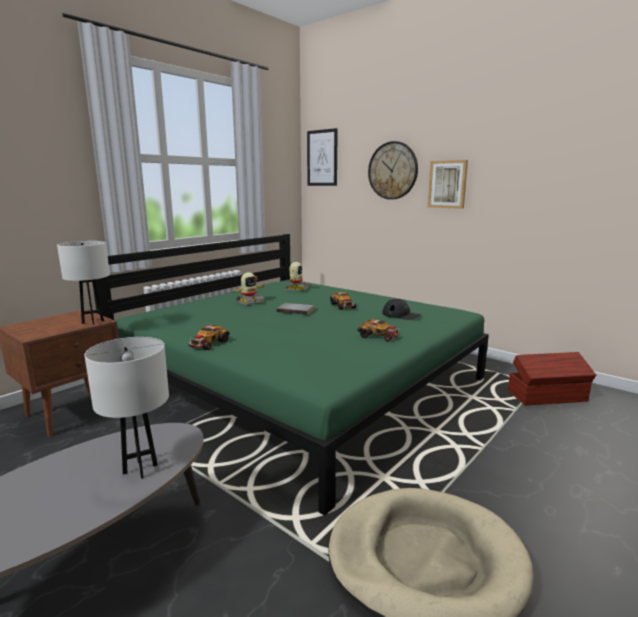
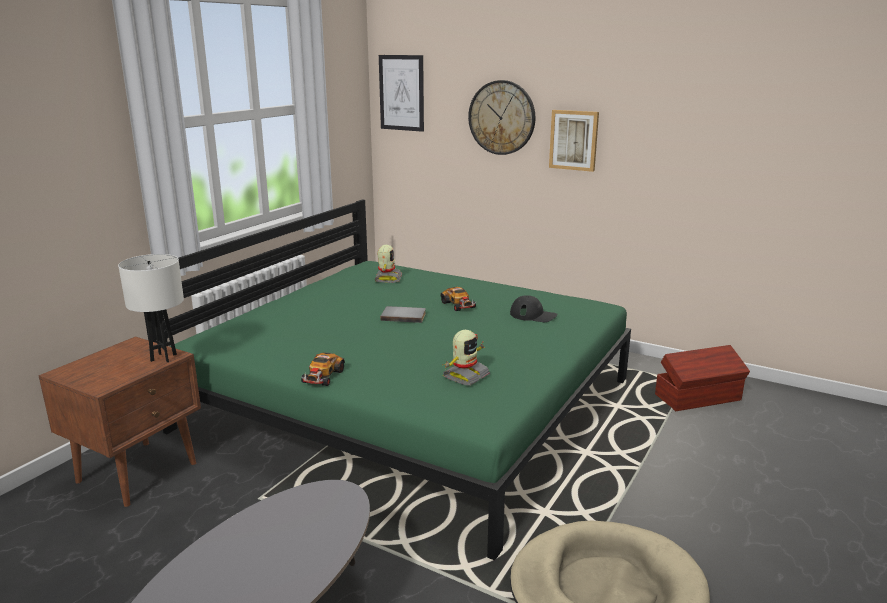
camera: 10 degrees left, 5 degrees up
(140, 469) = (320, 536): white table lamp -> none
(249, 302) = (336, 305): toy robot -> toy robot (465, 376)
(379, 336) = (518, 350): toy car -> none

